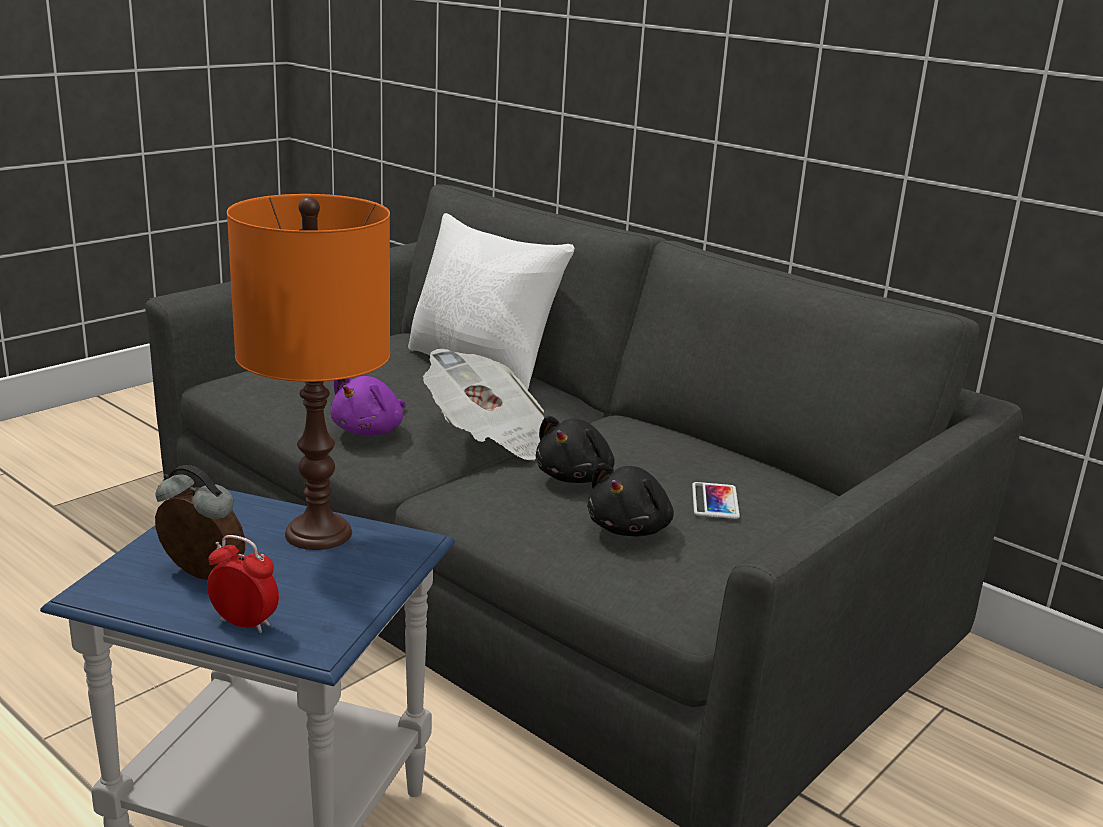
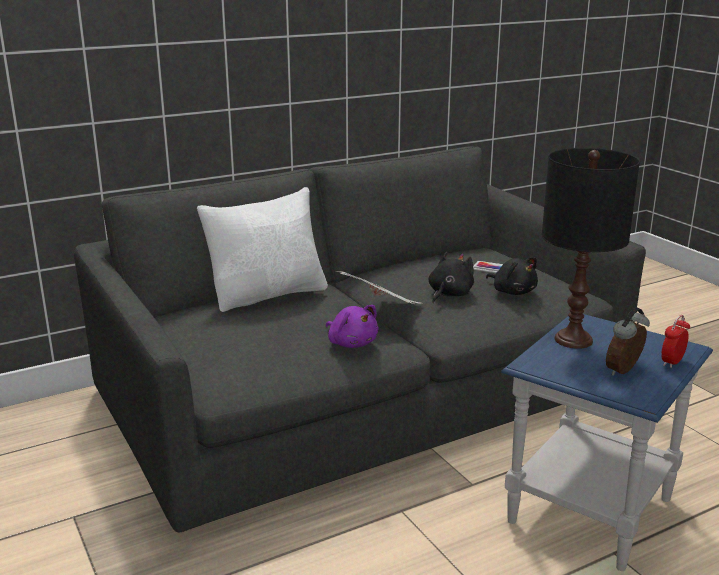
camera: 70 degrees left, 0 degrees up
(318, 534) = (574, 340): orange table lamp -> black table lamp
(576, 477) = (449, 294): black plush toy -> black plush toy turned 105 degrees counterclockwise

